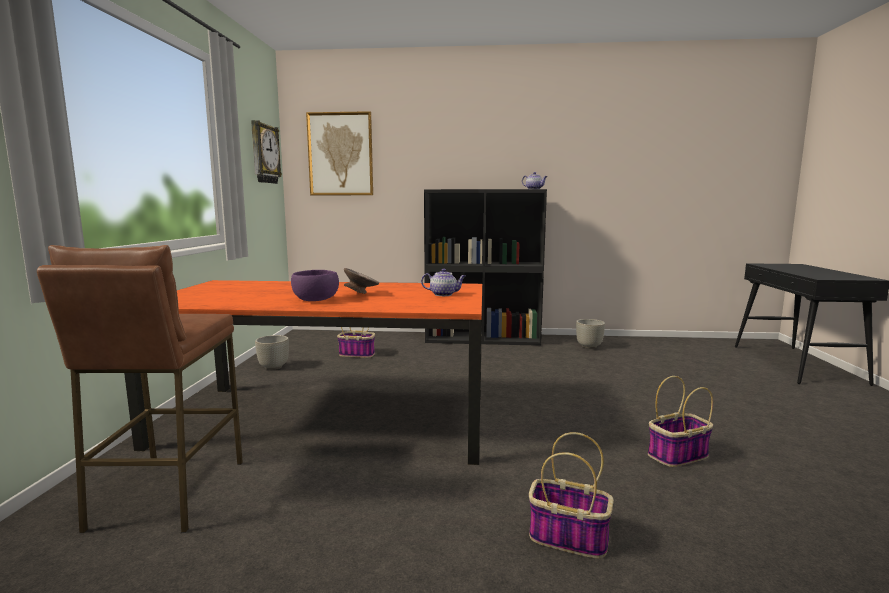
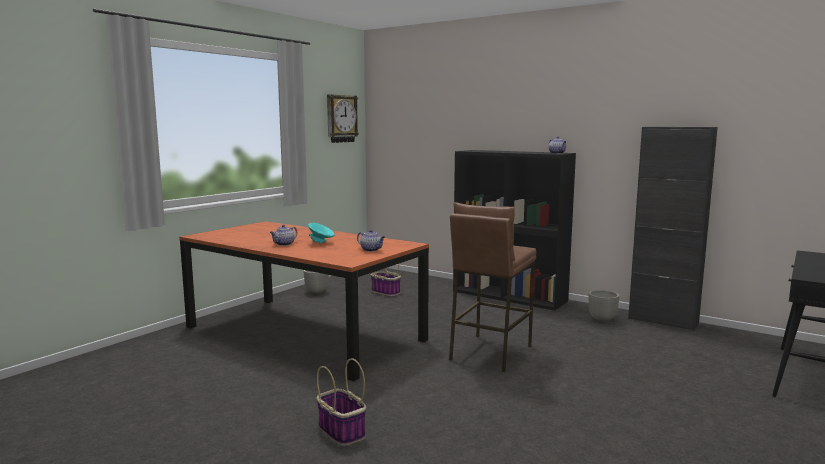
camera: 30 degrees right, 0 degrees up
(168, 493) = (178, 352): brown stool -> brown stool (489, 352)
(316, 300) = (284, 244): purple bowl -> teapot
(340, 154) = (406, 116): picture -> none
(361, 294) = (321, 243): grey bowl -> turquoise bowl
(630, 340) = (663, 321): none -> black cabinet
(677, 456) = (507, 414): basket -> none

